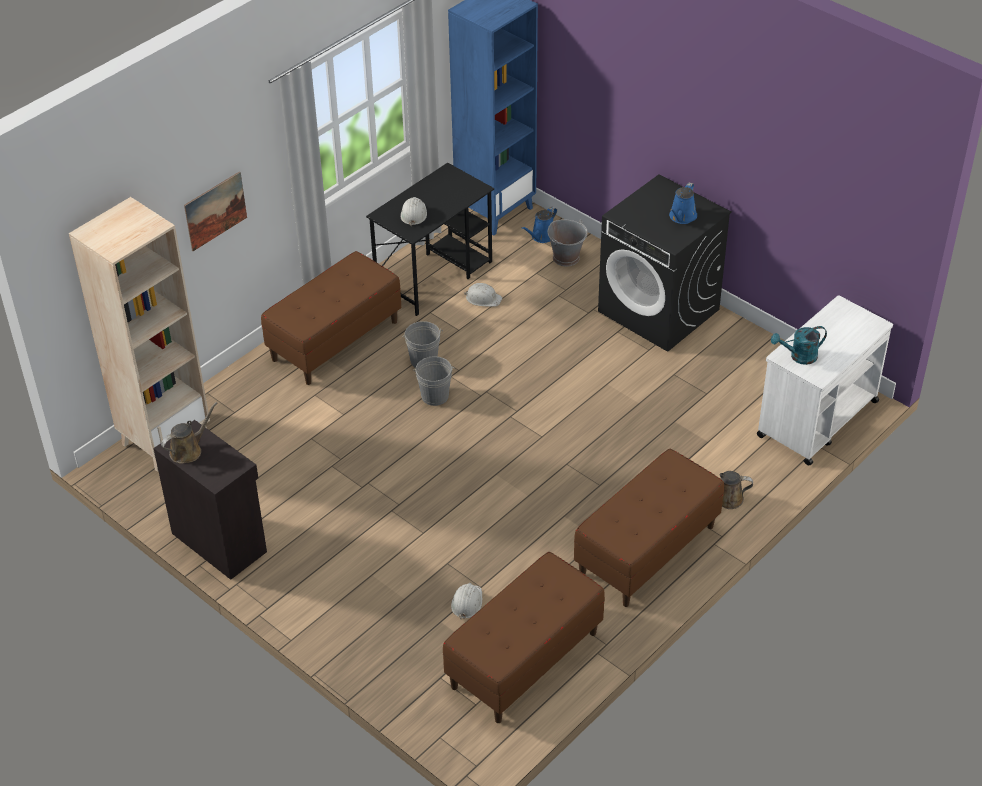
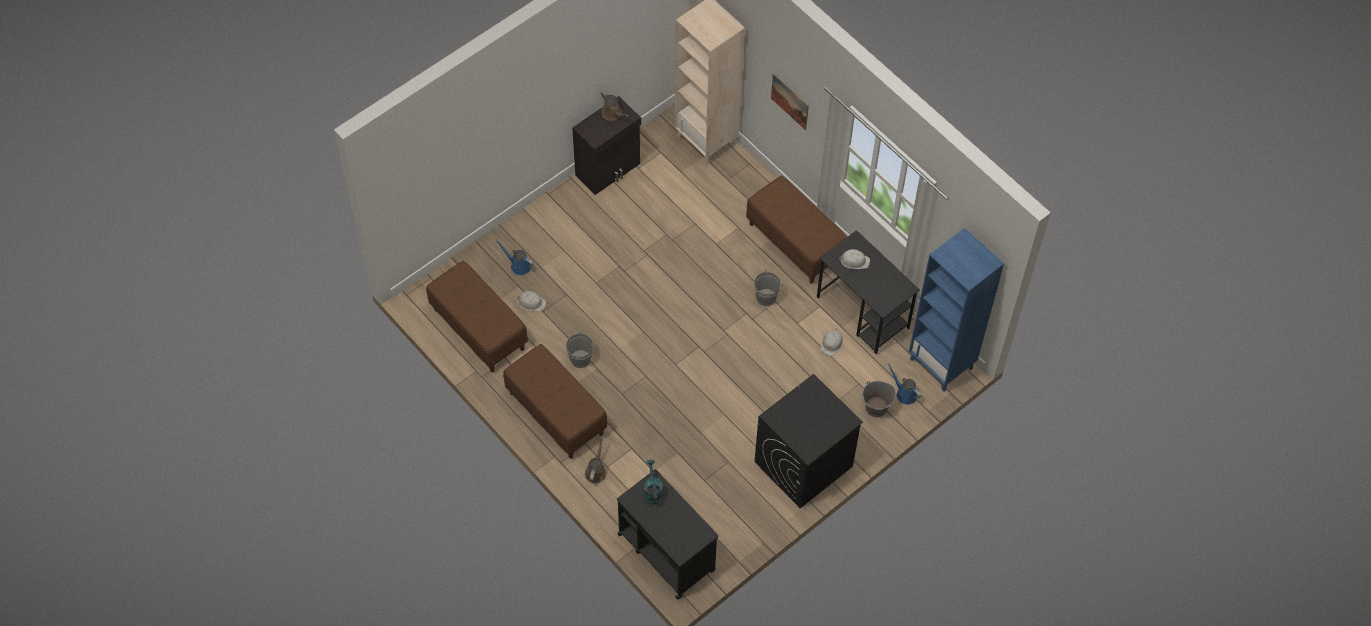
camera: 95 degrees right, 15 degrees up
(434, 396) = (727, 301): grey bucket -> grey bucket (580, 359)
(682, 217) = (804, 428): blue watering can -> blue watering can (518, 265)
(816, 419) = (666, 551): white cart -> black cart

